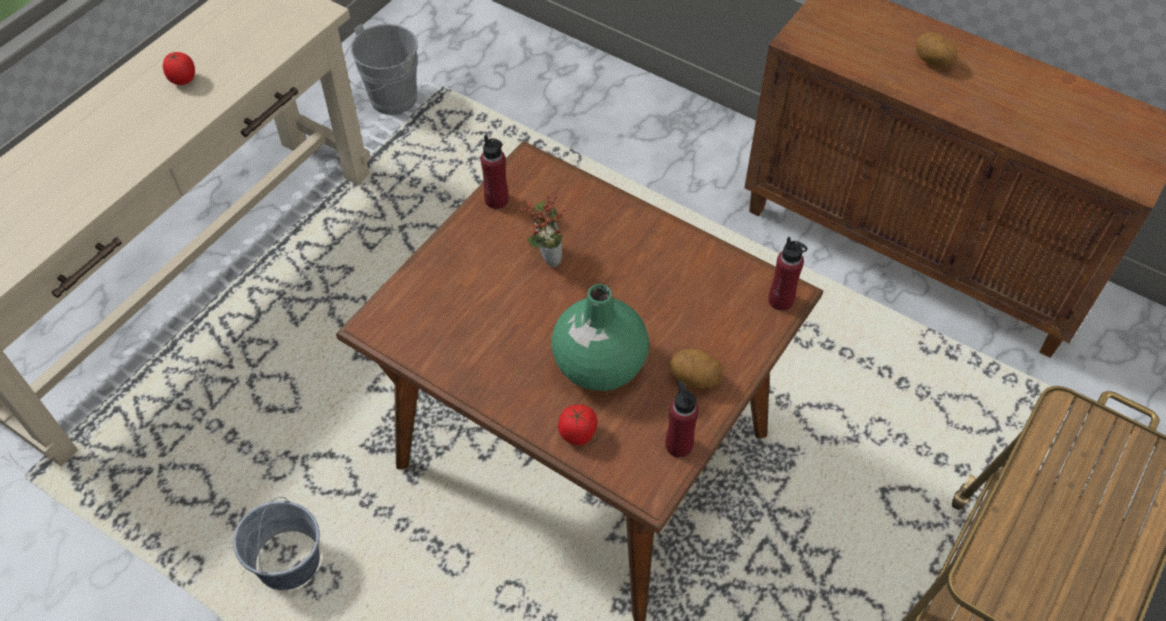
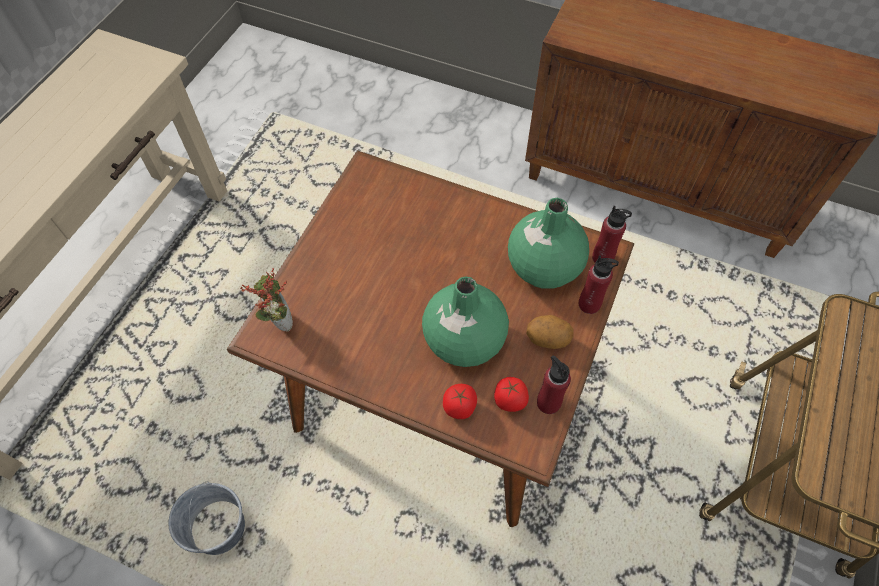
camera: 10 degrees left, 5 degrees up
(183, 80) = (50, 138): tomato -> tomato (509, 401)
(389, 102) = (233, 130): grey bucket -> none
(496, 200) = (345, 205): red bottle -> red bottle (589, 304)
(546, 256) = (397, 249): potted plant -> potted plant (279, 321)
(709, 298) = (543, 265): none -> green vase
(932, 61) = (675, 39): potato -> none

